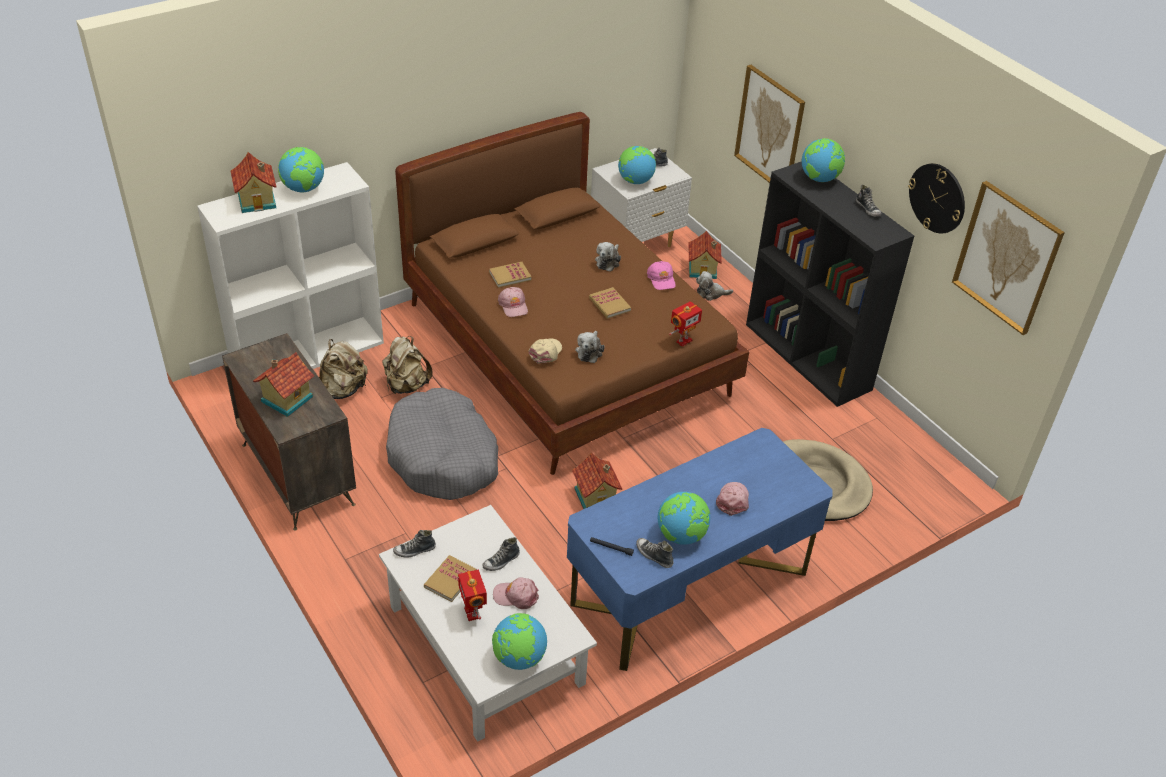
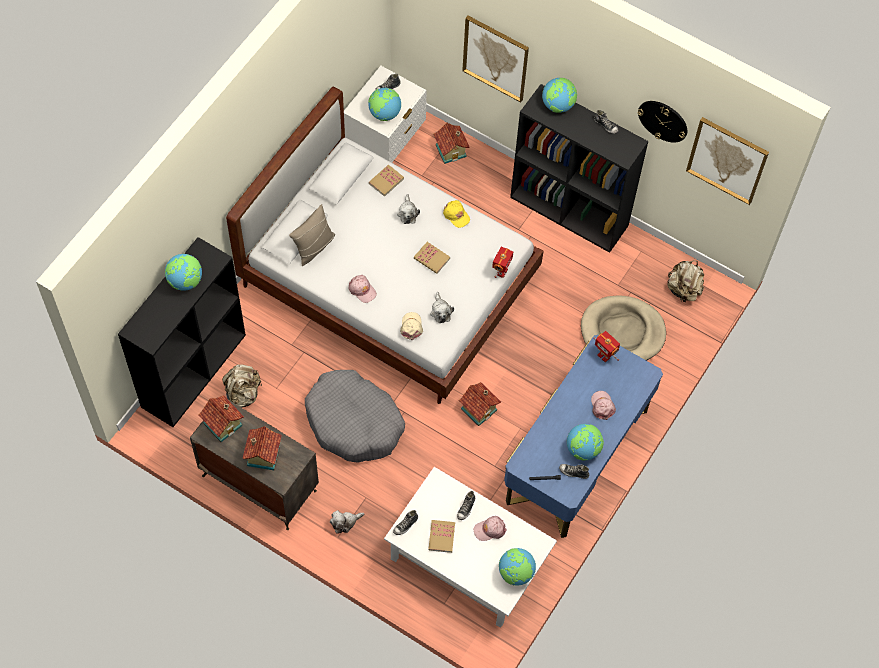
camera: 25 degrees left, 20 degrees up
(258, 200) = (160, 309): toy house -> toy house (223, 424)
(308, 353) = (193, 369): white bookcase -> black bookcase
(406, 385) = (288, 368): beige backpack -> beige backpack (684, 289)
(473, 613) = (470, 554): toy robot -> toy robot (604, 356)
(487, 256) = (314, 247): none -> beige pillow
(510, 276) = (342, 260): book -> book (386, 181)
(567, 350) = (389, 282): brown bed -> white bed
(661, 279) = (456, 215): pink cap -> yellow cap
(710, 293) = (469, 175): plush toy -> plush toy (345, 522)

